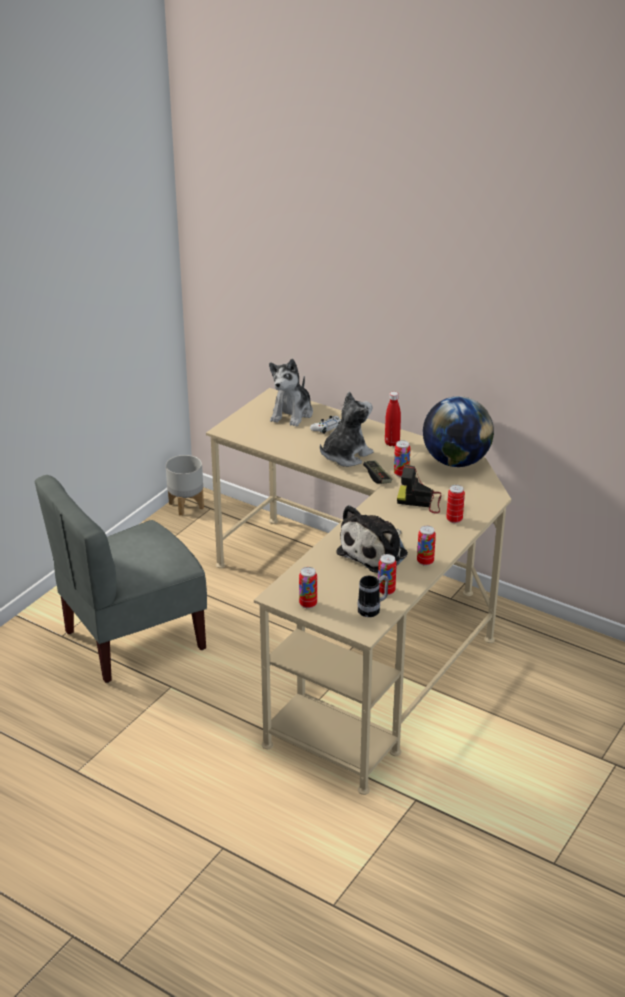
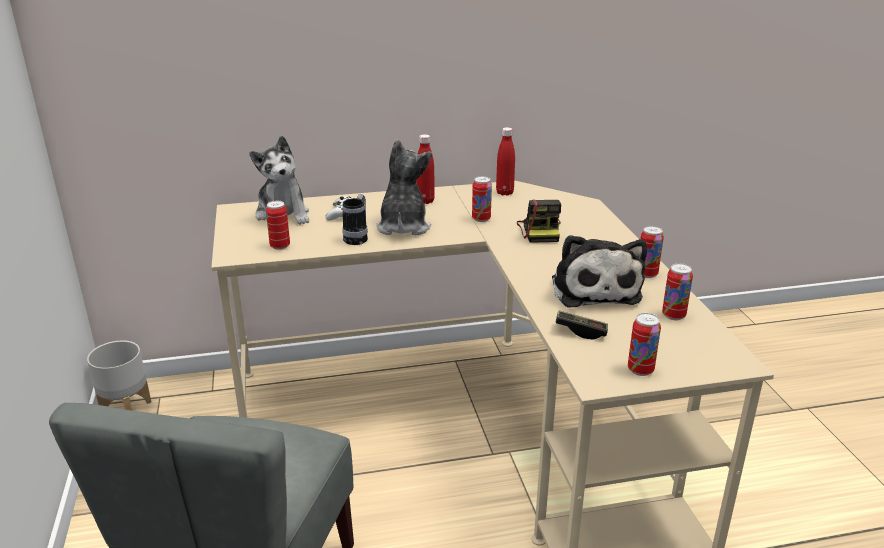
camera: 45 degrees left, 5 degrees down
(373, 609) = (700, 338): mug -> mug (358, 238)
(377, 477) = (466, 230): game controller -> game controller (581, 331)
(421, 501) = (540, 231): camera -> camera turned 60 degrees counterclockwise
(454, 519) = (595, 232): can -> can (280, 246)
(455, 461) = (504, 193): globe -> red bottle

